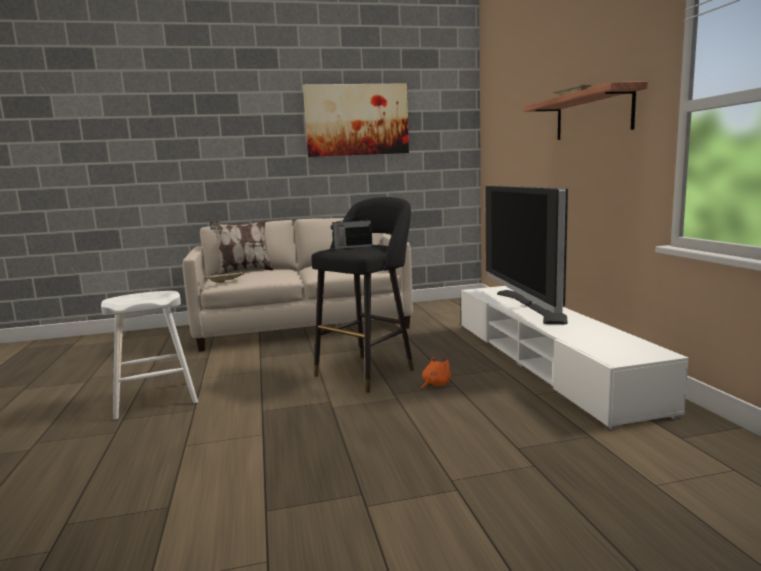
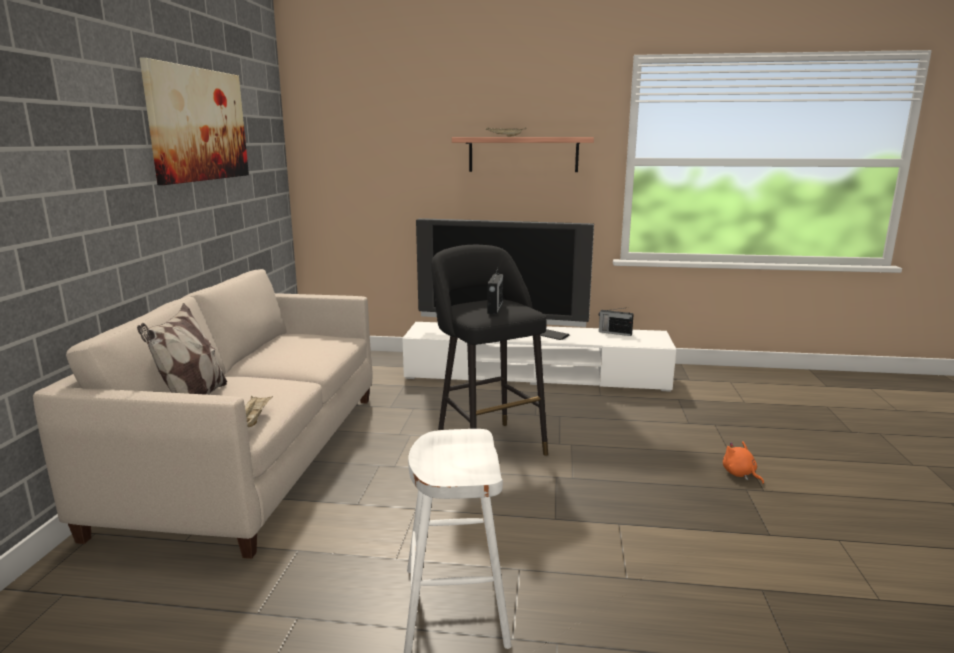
camera: 70 degrees left, 5 degrees up
(435, 384) = (551, 423): orange plush toy -> orange plush toy (740, 474)
(616, 337) = (614, 333): none -> radio

